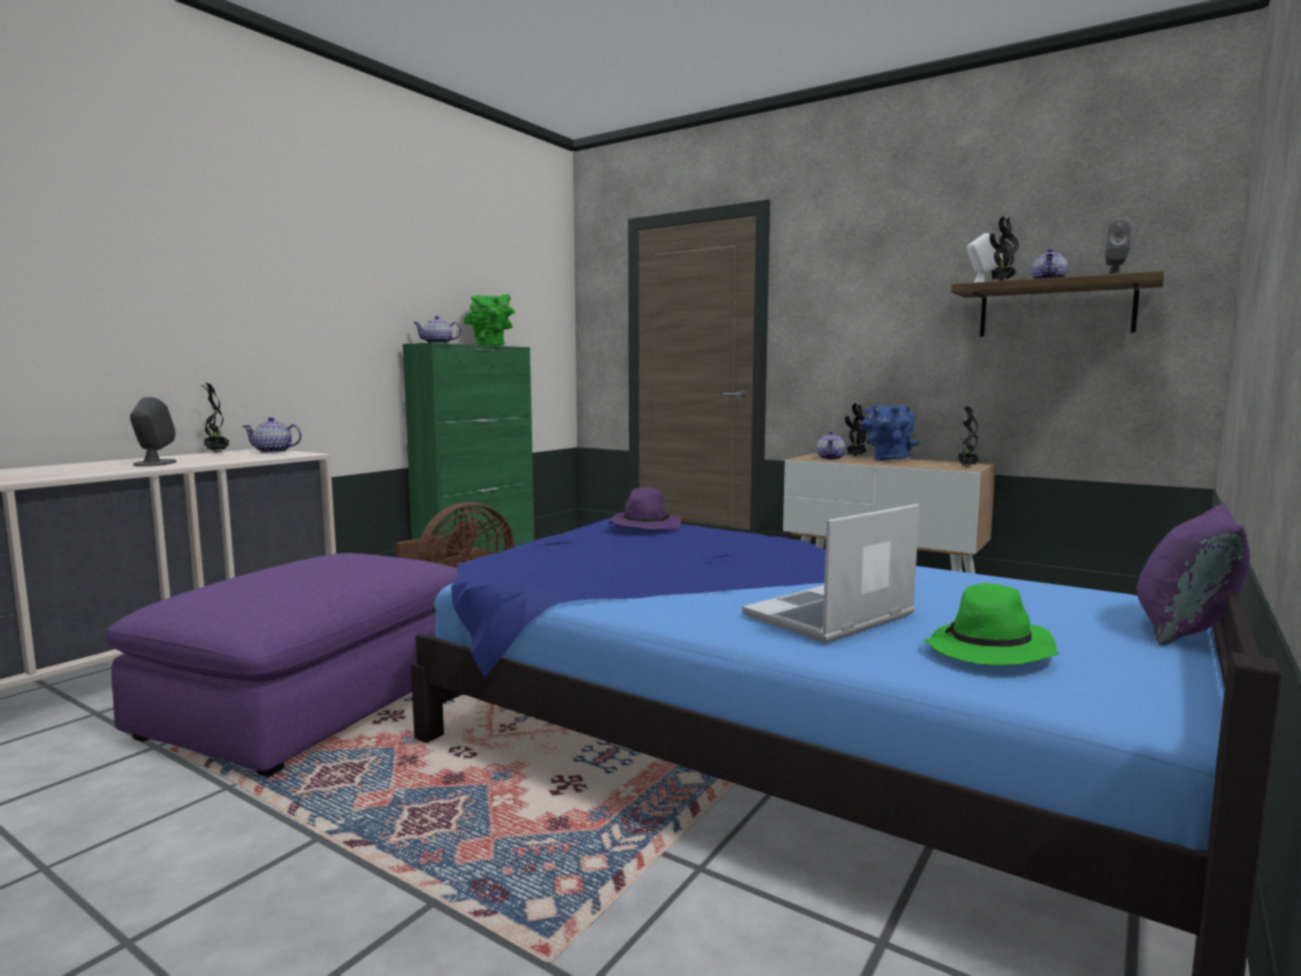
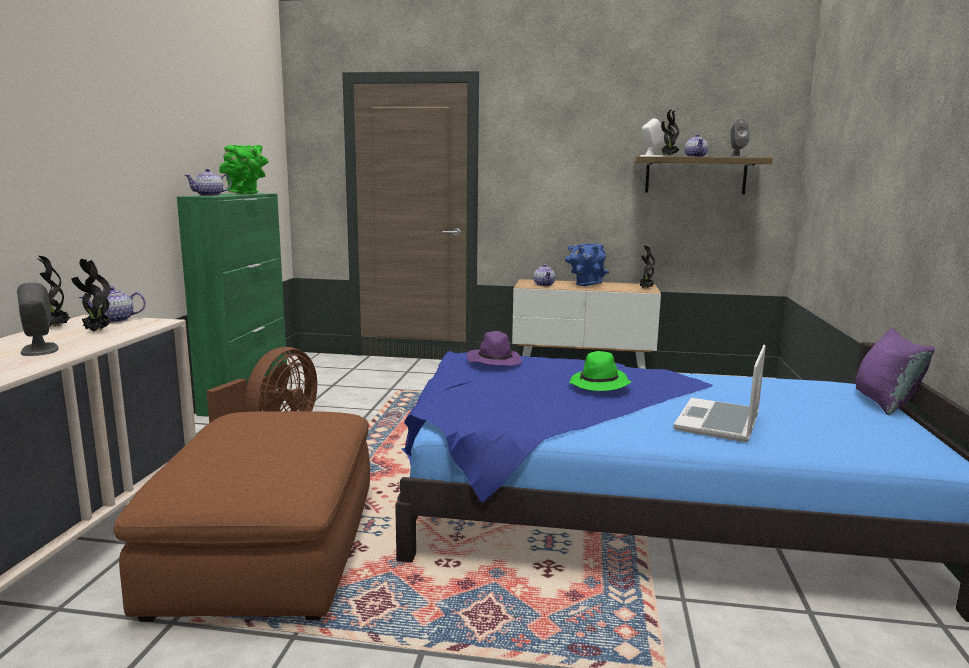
camera: 25 degrees left, 5 degrees up
(316, 700) = (268, 548): purple ottoman -> brown ottoman
(855, 456) = (556, 281): potted plant -> potted plant (96, 331)
(990, 652) = (828, 433): green hat -> green hat (599, 385)

